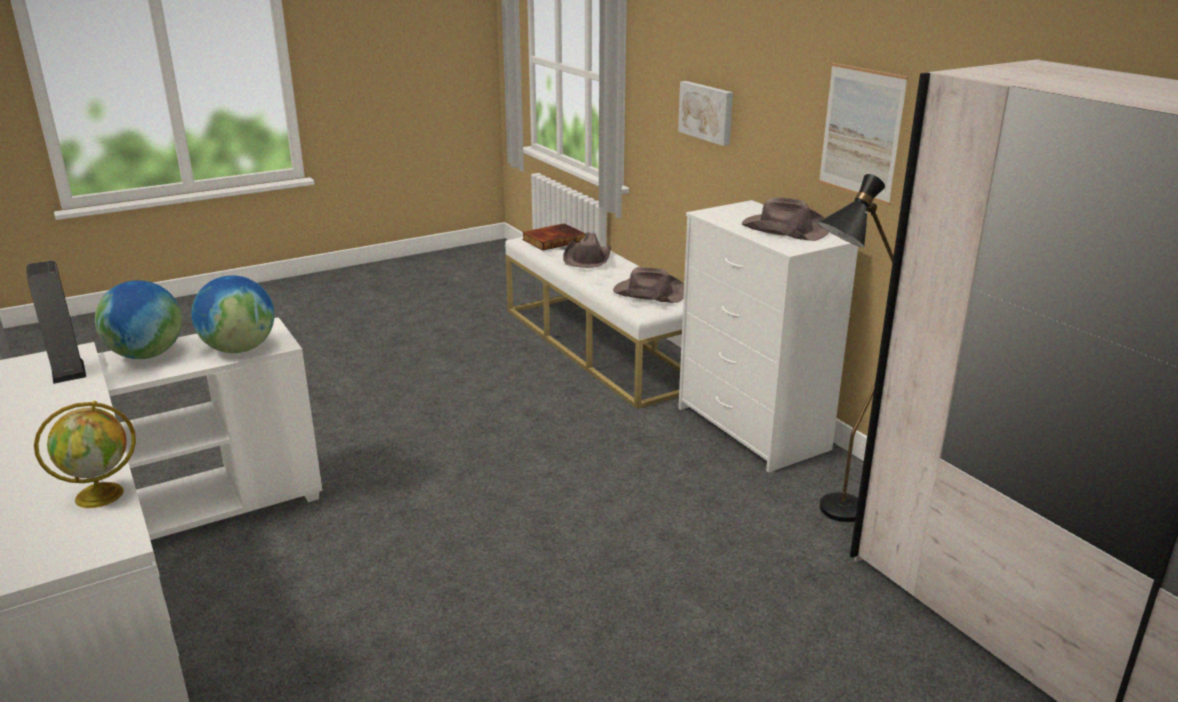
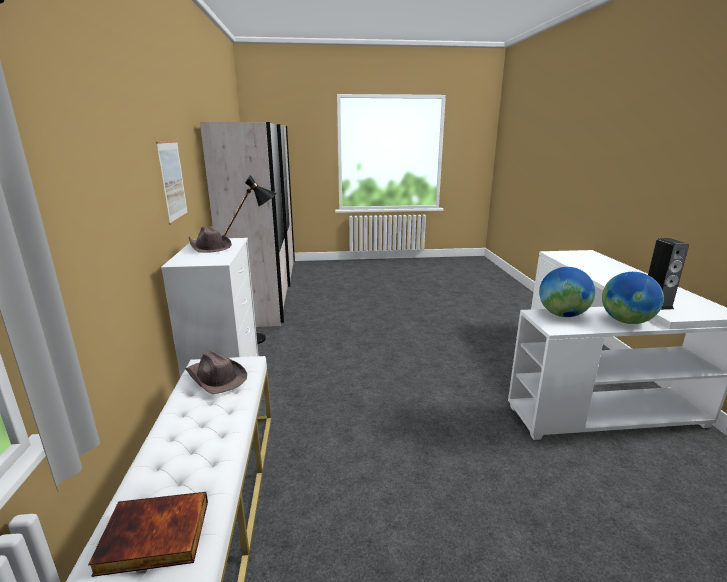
camera: 155 degrees left, 5 degrees down
(101, 495) = (570, 262): globe -> none
(587, 258) = (183, 457): brown hat -> none
(707, 112) = (104, 225): picture -> none

